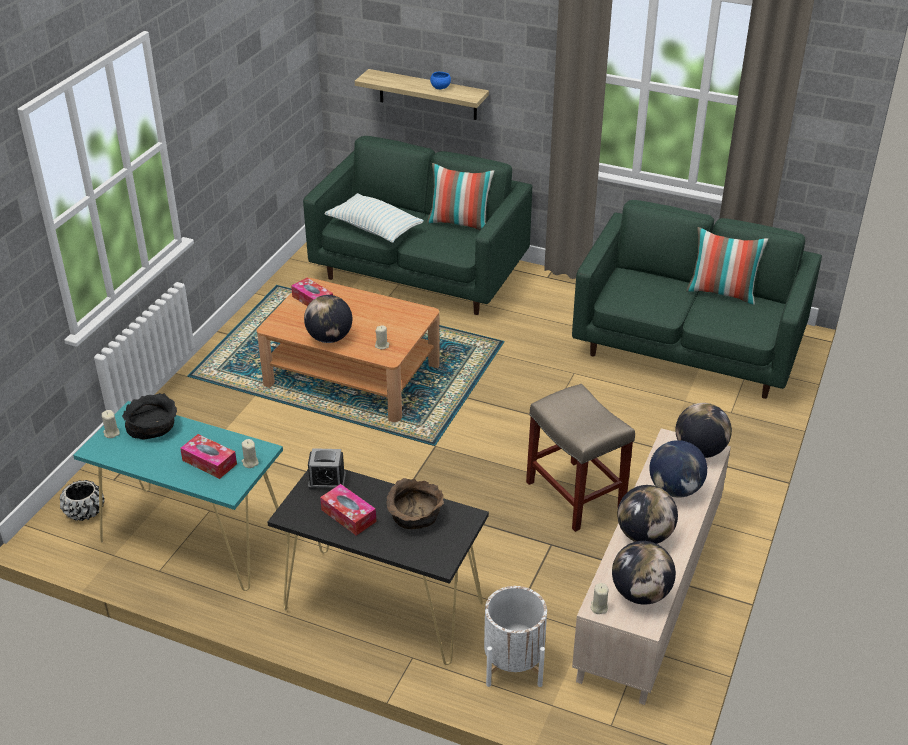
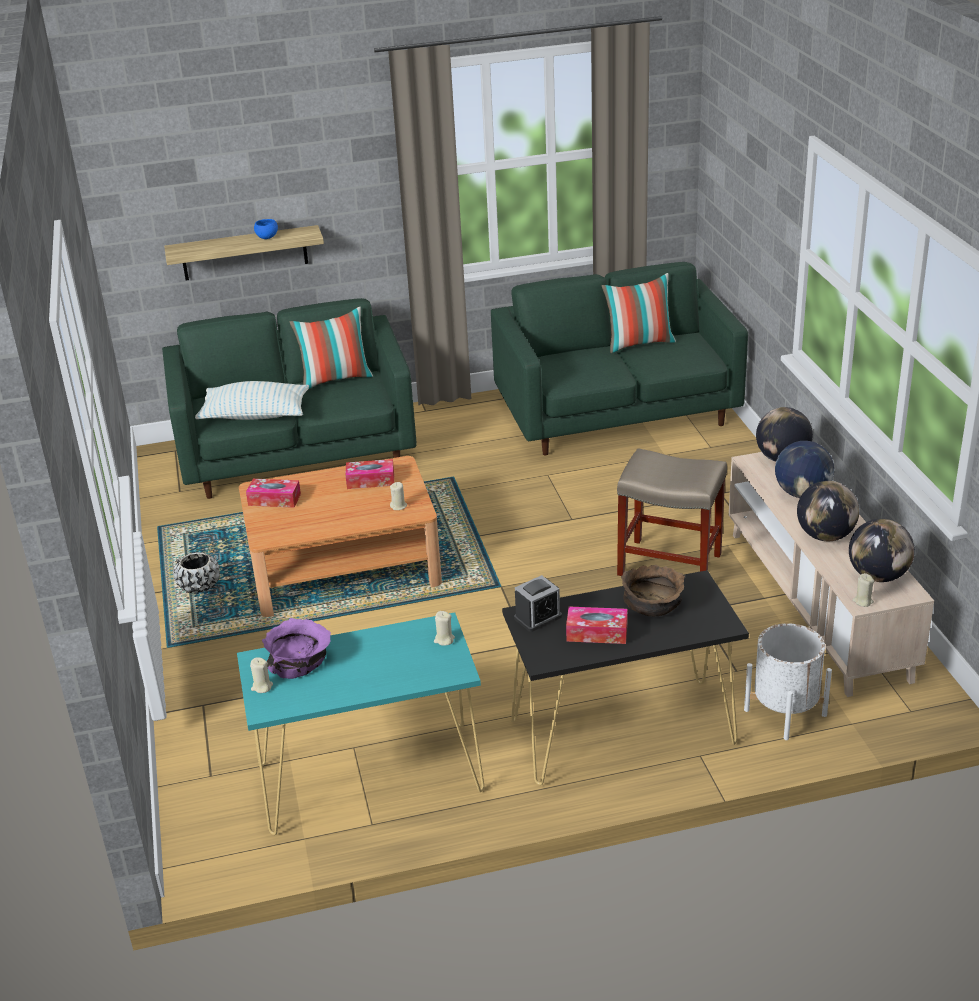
camera: 35 degrees left, 5 degrees down
(84, 511) = (217, 819): black planter -> black planter (199, 586)
(153, 427) = (299, 660): black bowl -> purple bowl
(209, 462) = (403, 659): tissue box -> tissue box (370, 480)
(329, 338) = (337, 522): globe -> none

